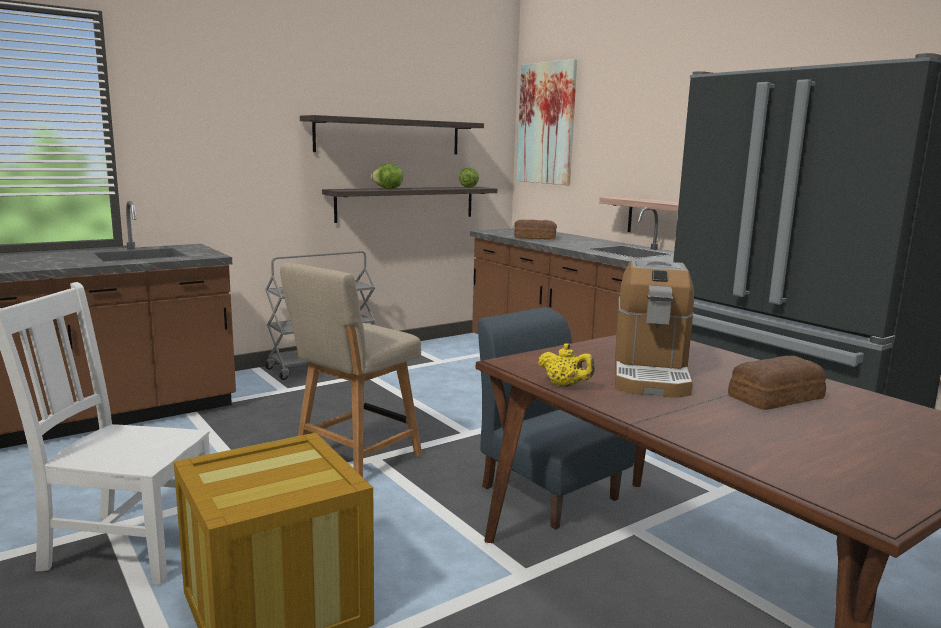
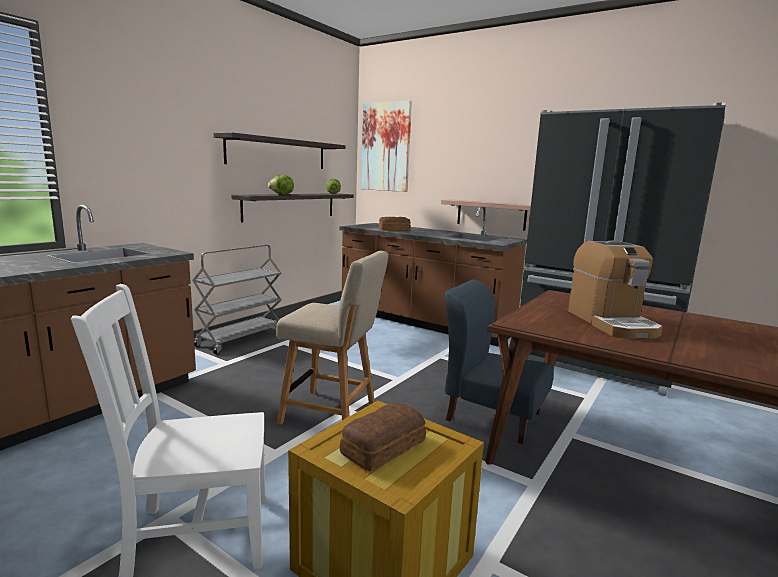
camera: 20 degrees left, 0 degrees up
(354, 459) = (333, 414): beige chair -> beige chair turned 90 degrees counterclockwise
(565, 385) = (579, 337): yellow teapot -> none
(773, 397) = (703, 331): bread -> bread (381, 447)

